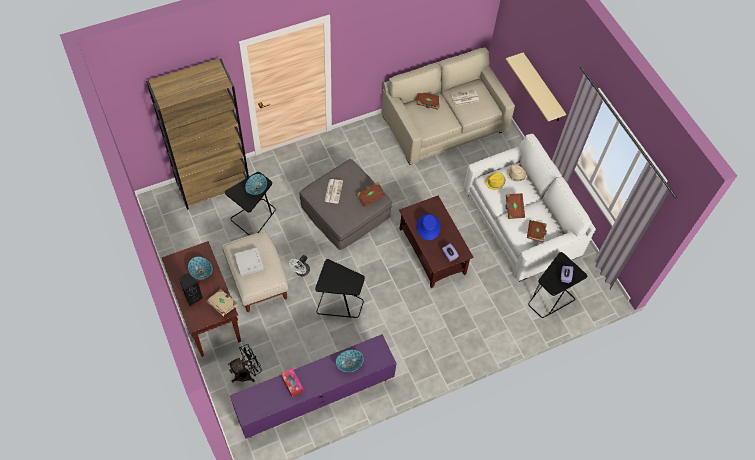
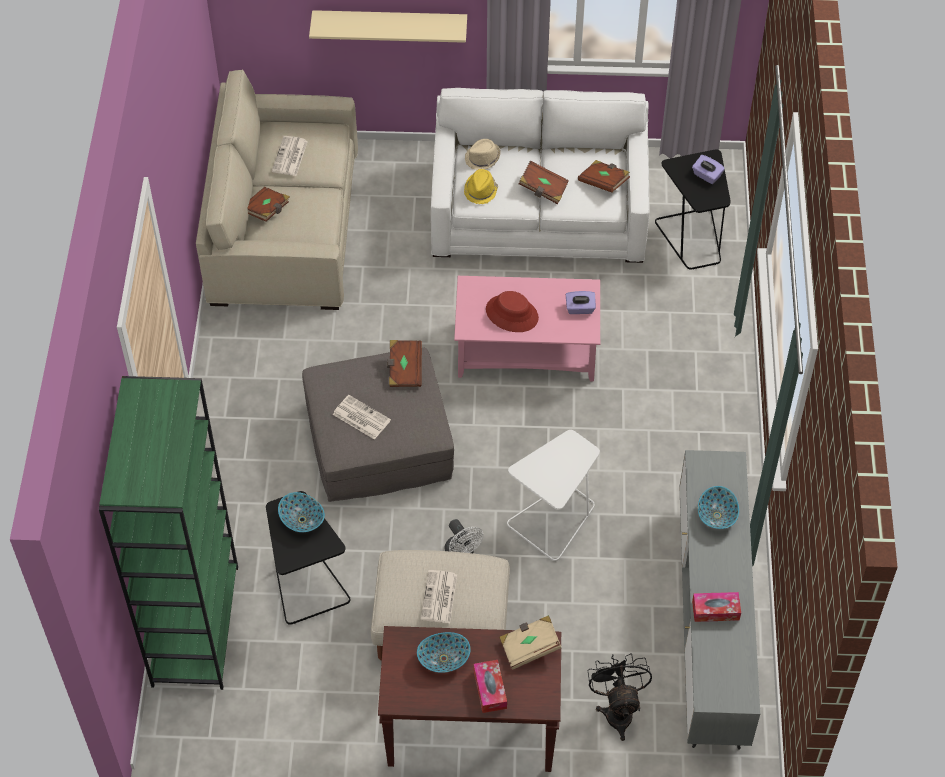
camera: 60 degrees left, 5 degrees down
(193, 297) = (490, 689): black speaker -> tissue box
(214, 185) = (195, 625): brown bookcase -> green bookcase
(249, 263) = (439, 598): grey tray -> newspaper
(315, 397) = (710, 623): purple tv stand -> grey tv stand
(339, 303) = (554, 520): black side table -> white side table
(428, 227) = (512, 314): blue hat -> red hat
(432, 252) = (527, 350): brown coffee table -> pink coffee table

